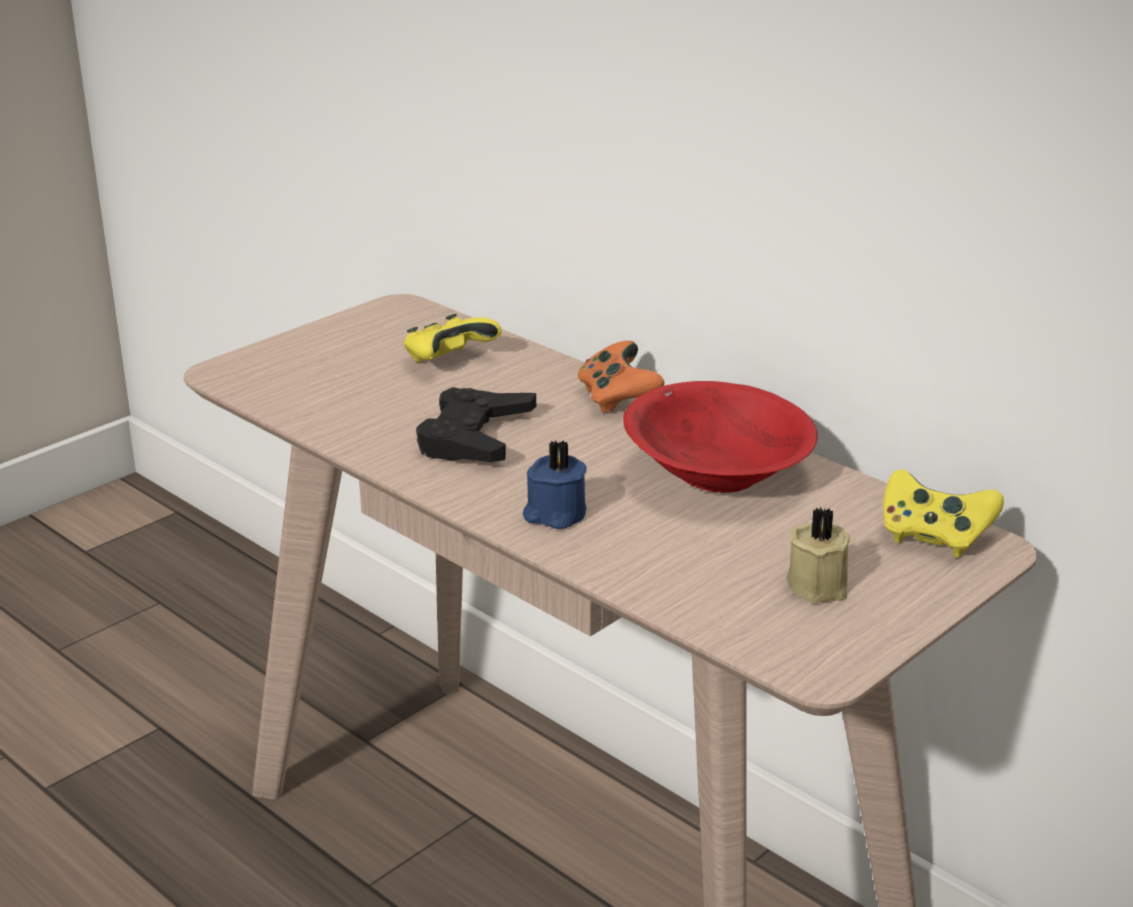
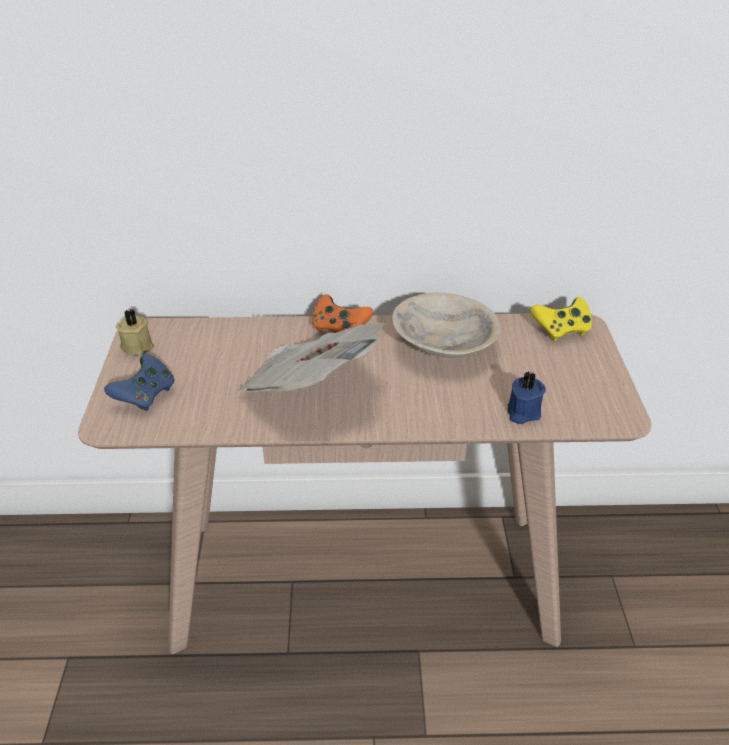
camera: 45 degrees left, 10 degrees up
(299, 365) = (145, 396): none -> blue game controller
(449, 361) = (224, 350): yellow game controller -> none
(475, 437) = (311, 388): black game controller -> newspaper
(554, 514) = (416, 408): blue candle -> blue candle (522, 412)
(717, 474) = (443, 346): red bowl -> beige bowl
(819, 585) = (562, 378): beige candle -> beige candle (137, 346)

